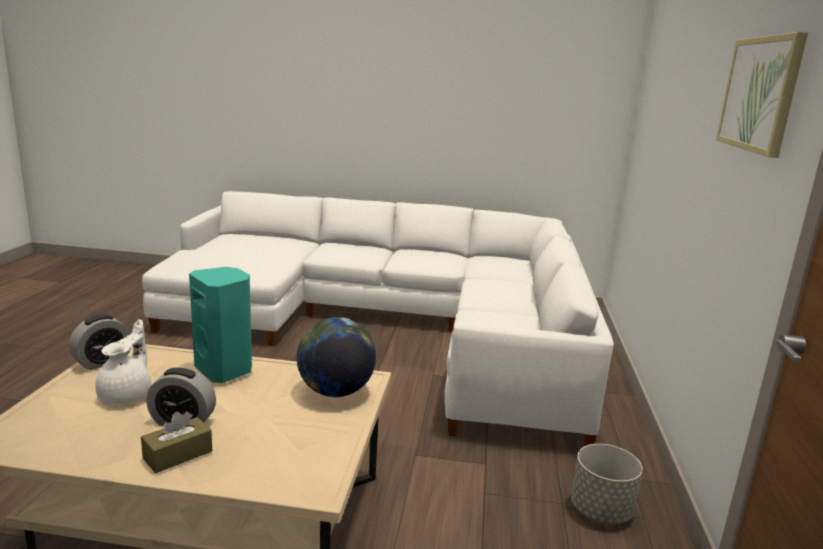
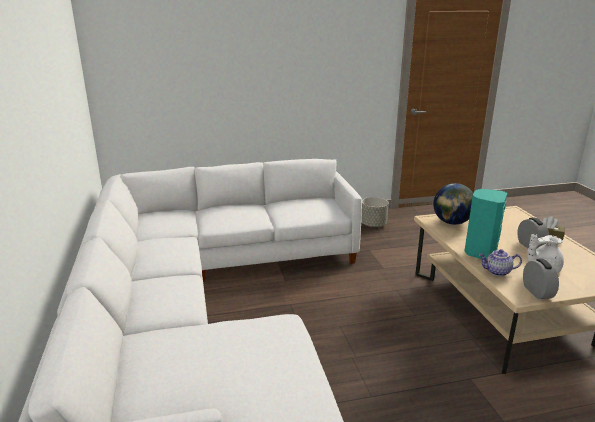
camera: 110 degrees left, 5 degrees up
(103, 362) = (537, 292): alarm clock -> alarm clock turned 60 degrees clockwise
(171, 359) = (497, 272): none -> teapot
(760, 94) = (347, 39): picture -> none

